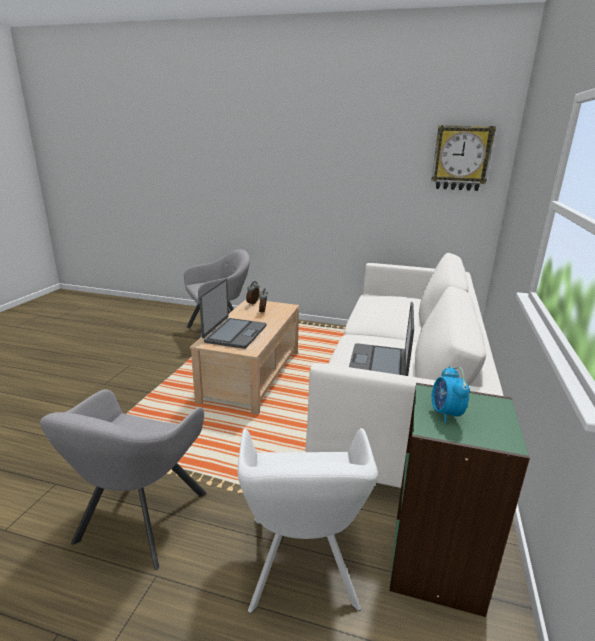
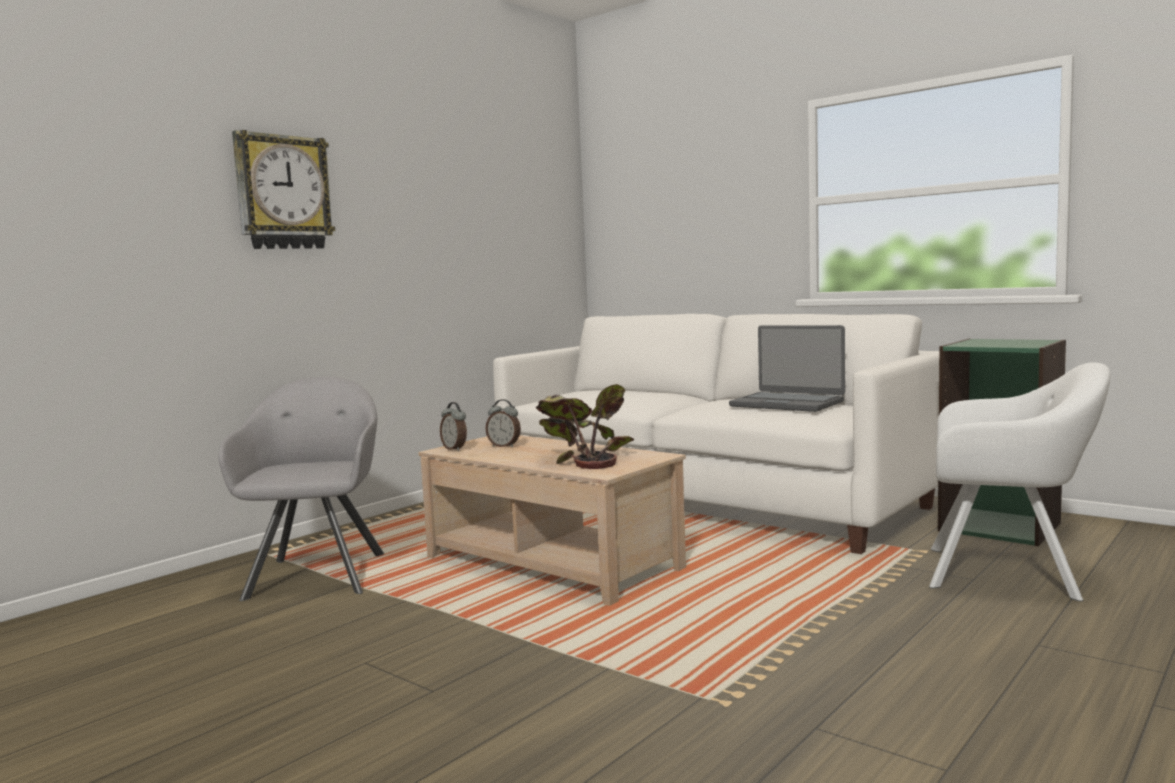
camera: 65 degrees left, 15 degrees down
(139, 521) = (931, 654): grey armchair -> none
(235, 334) = (583, 460): laptop -> potted plant
(446, 414) = (1001, 344): alarm clock -> none
(461, 158) = (541, 196): wall clock -> wall clock (283, 192)

